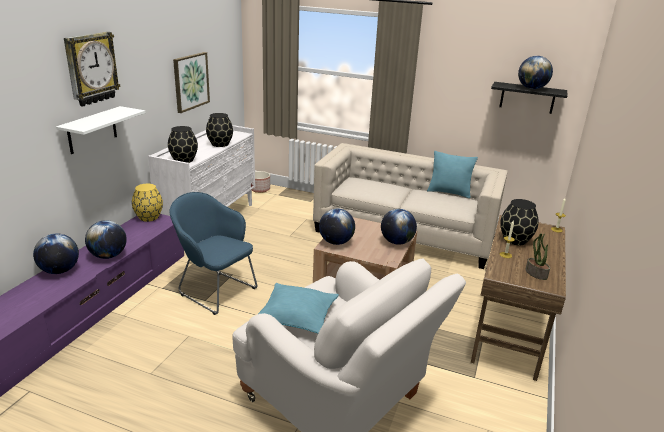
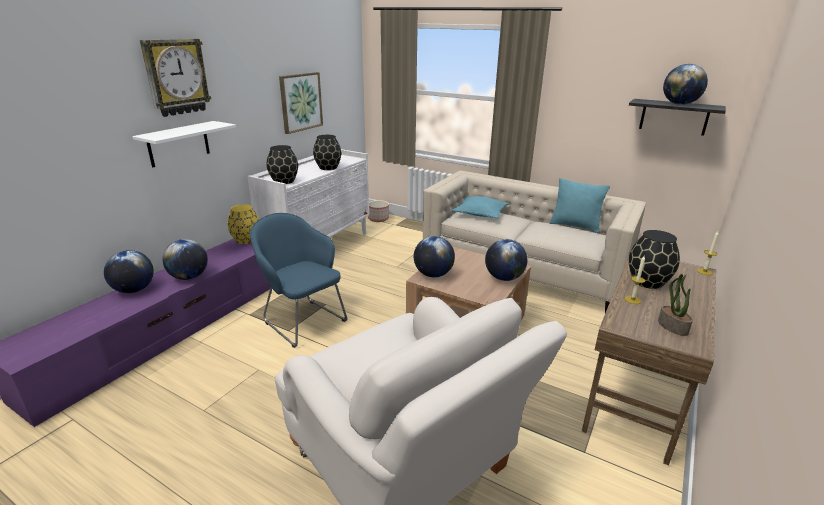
camera: 10 degrees right, 0 degrees up
(297, 316) = (355, 359): turquoise pillow -> turquoise pillow (480, 213)

